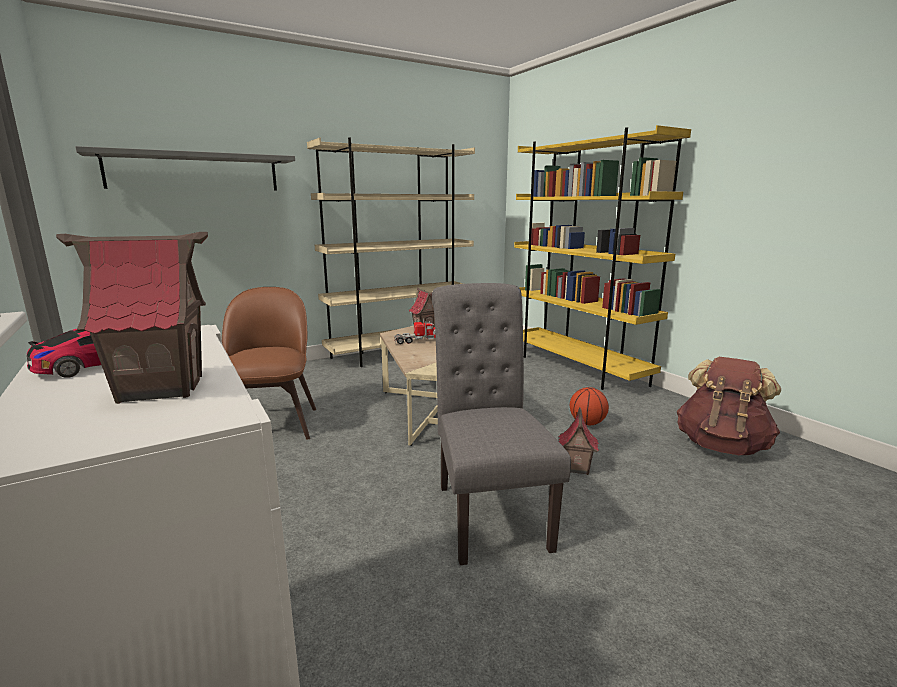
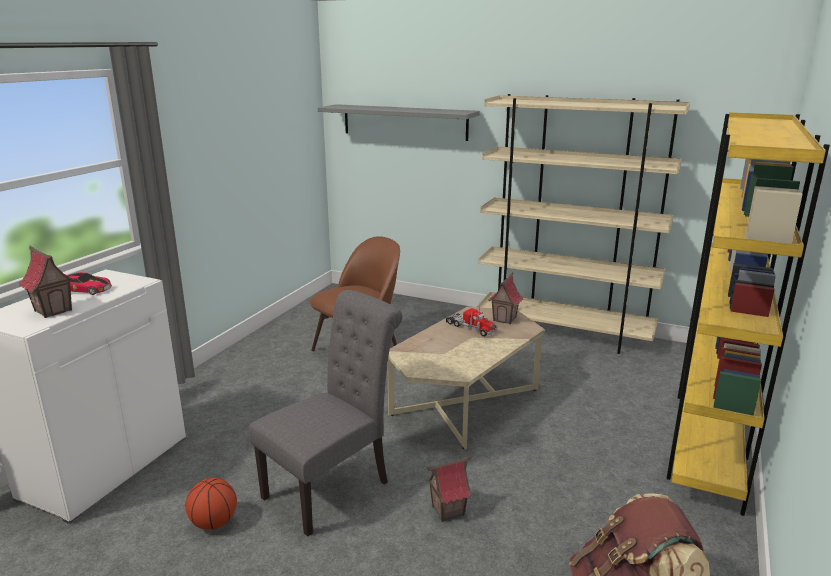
camera: 55 degrees right, 5 degrees up
(587, 423) = (554, 492): basketball -> basketball (214, 523)

